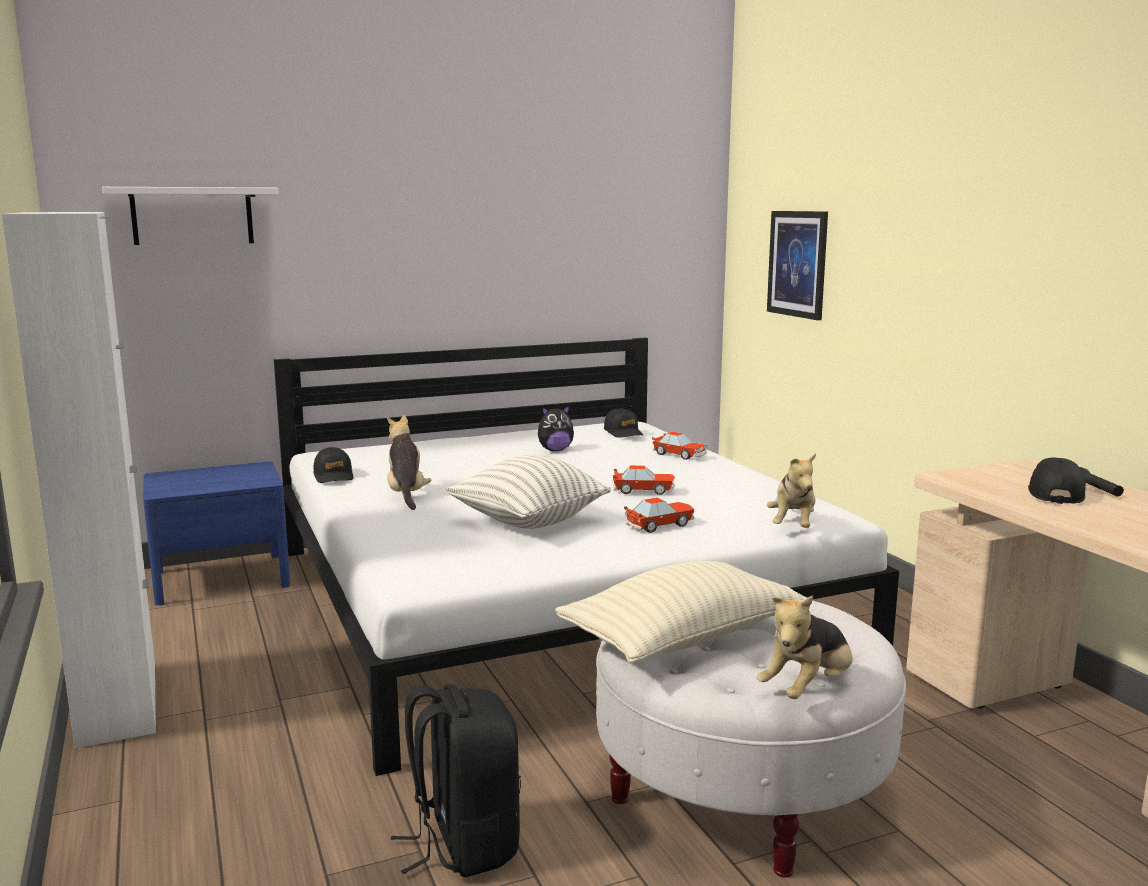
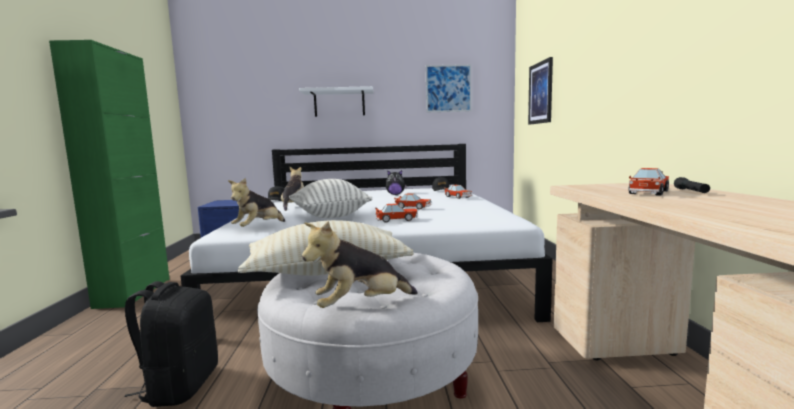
camera: 20 degrees right, 5 degrees down
(118, 703) = (133, 293): white cabinet -> green cabinet
(192, 216) = (238, 83): white shelf -> white shelf (339, 103)
(616, 232) = (448, 88): none -> picture
(793, 525) = (476, 223): plush toy -> plush toy (258, 228)
(1055, 493) = (648, 192): black cap -> toy car

